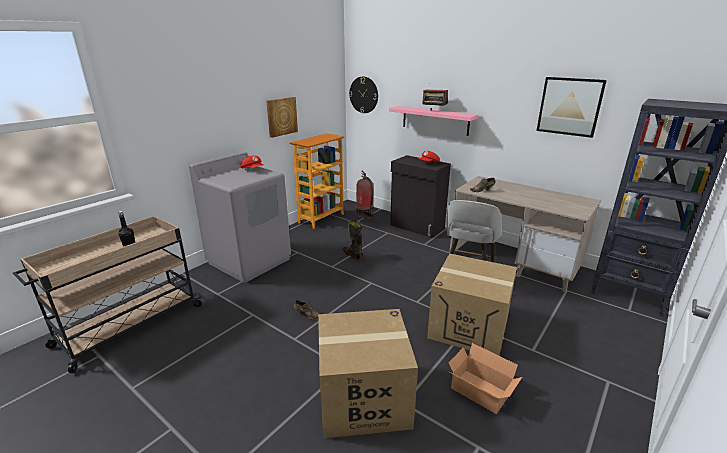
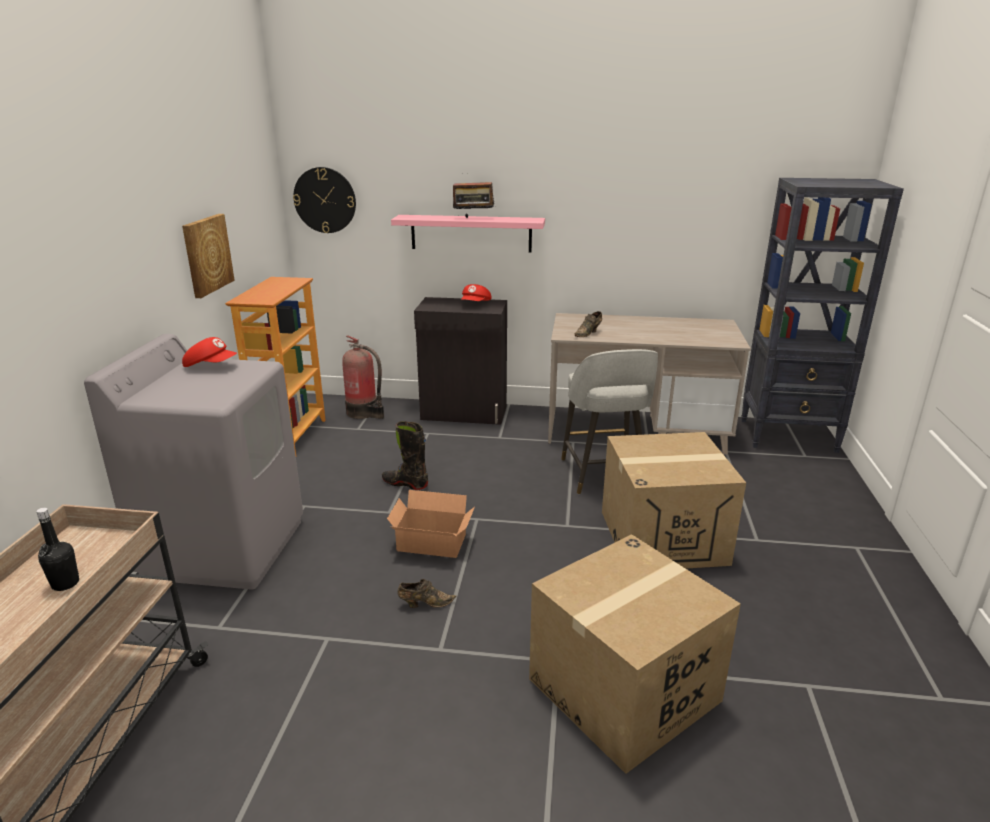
camera: 30 degrees left, 0 degrees up
(480, 393) = (751, 618): cardboard box -> cardboard box (432, 544)
(569, 106) = (679, 195): picture -> none

